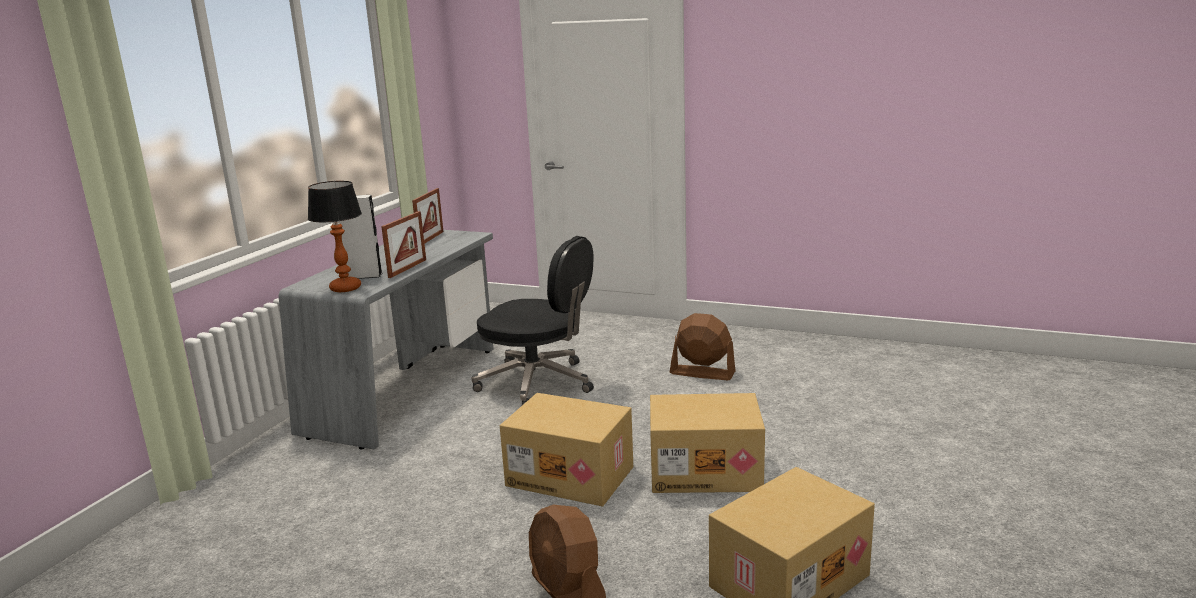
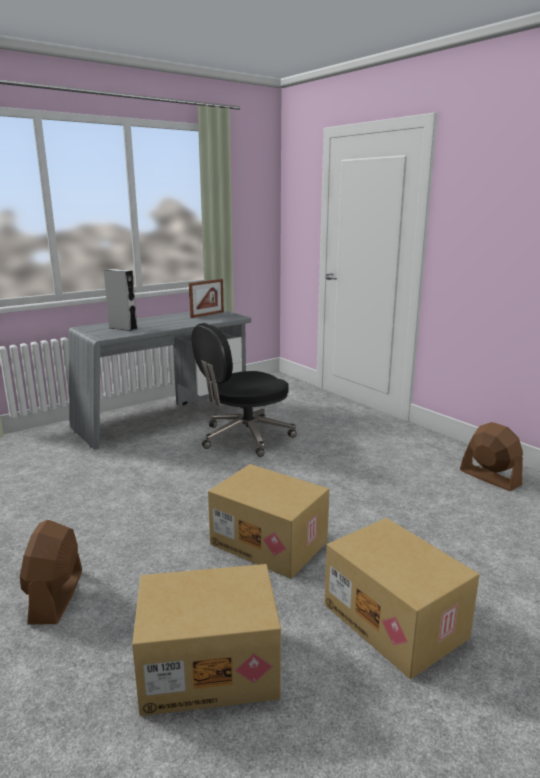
camera: 30 degrees right, 0 degrees up
(345, 288) = (99, 333): table lamp -> none
(407, 268) = (155, 329): picture frame -> none
(538, 383) = (244, 437): black office chair -> black office chair turned 90 degrees clockwise
(571, 475) = (177, 509): cardboard box -> cardboard box (396, 620)
(702, 373) = (369, 464): brown fan -> brown fan (489, 477)

